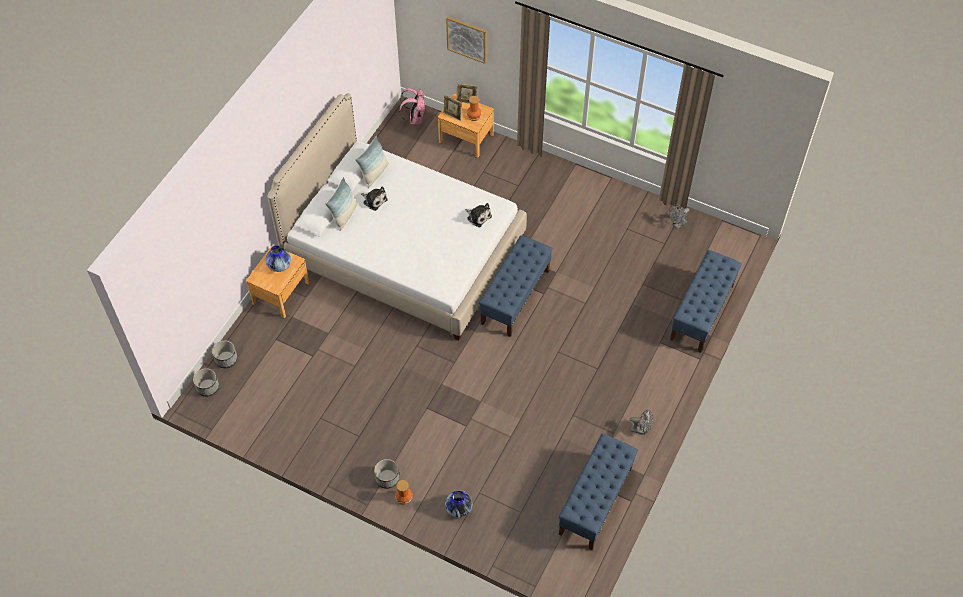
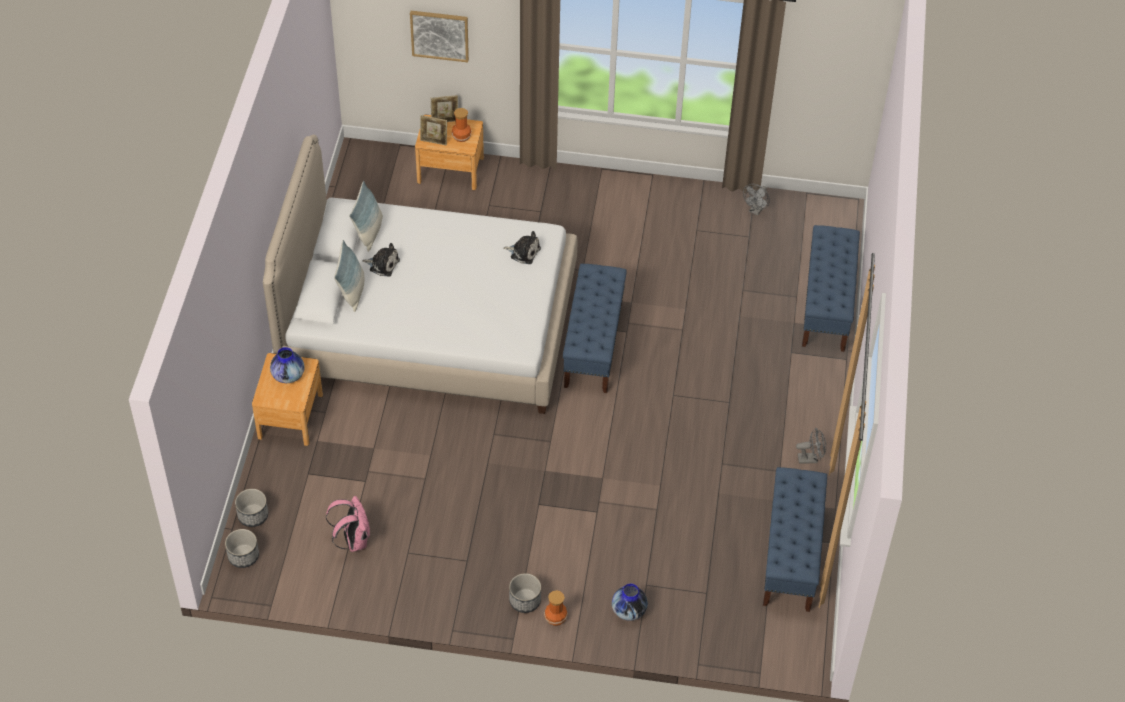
camera: 20 degrees left, 5 degrees down
(415, 118) = (373, 161): pink backpack -> pink backpack (353, 540)

